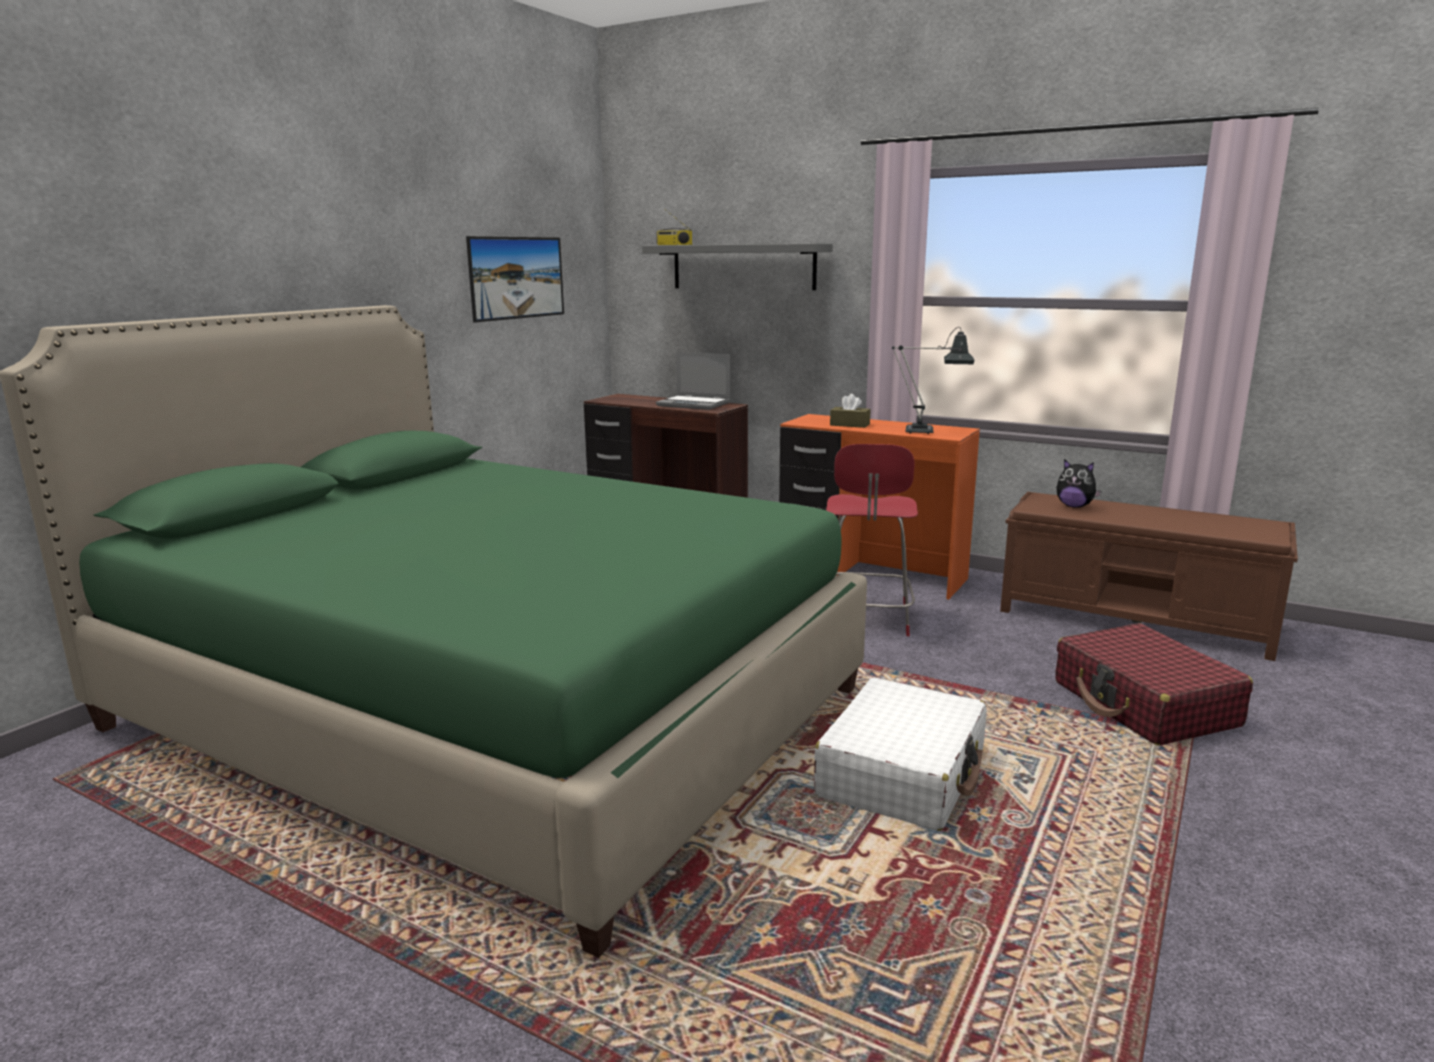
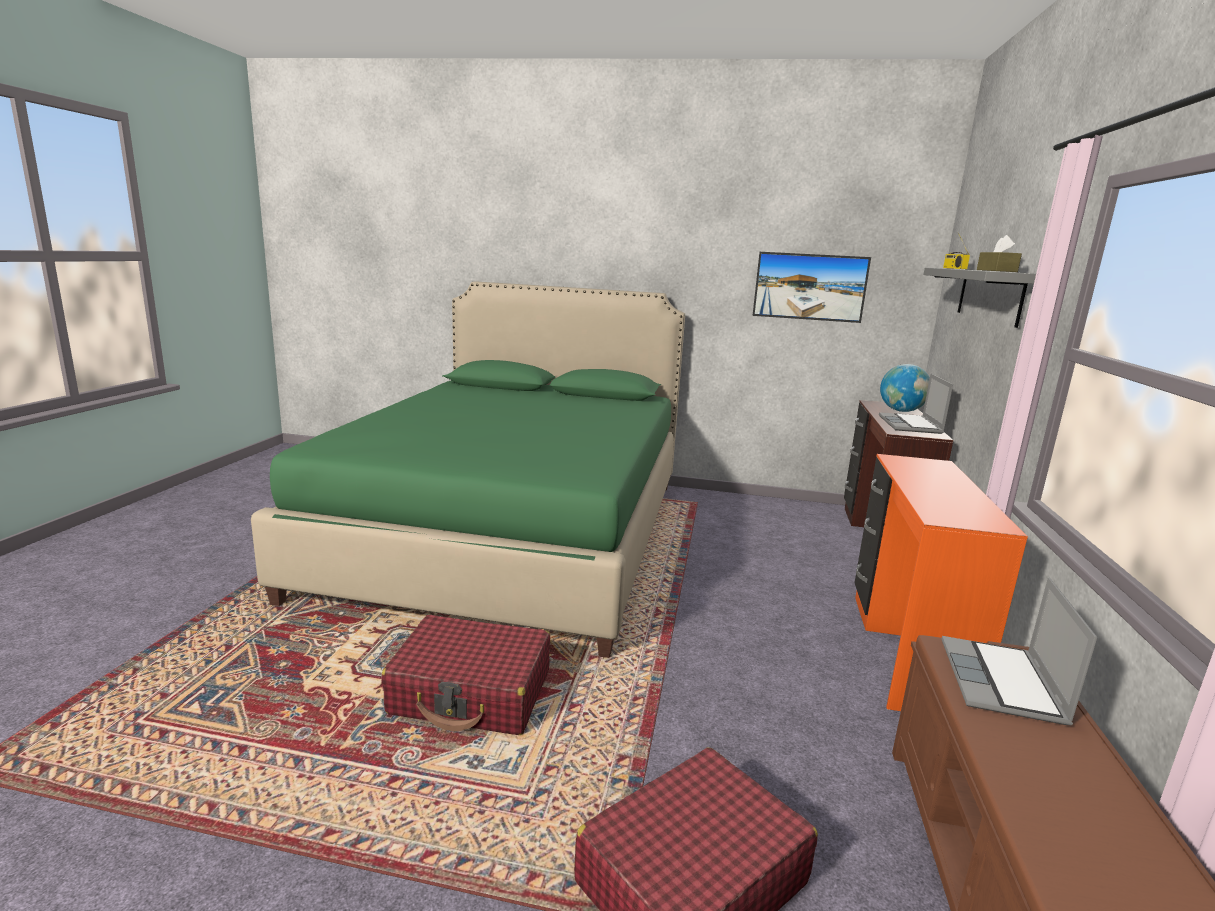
camera: 70 degrees right, 0 degrees up
(641, 399) = (901, 411): none -> globe
(849, 425) = (920, 476): brown tissue box -> brown tissue box (996, 271)
(866, 620) = (772, 656): red chair -> none
(902, 774) = (471, 693): white suitcase -> red suitcase
(927, 432) = (945, 509): table lamp -> none
(1074, 506) = (1003, 683): plush toy -> laptop

